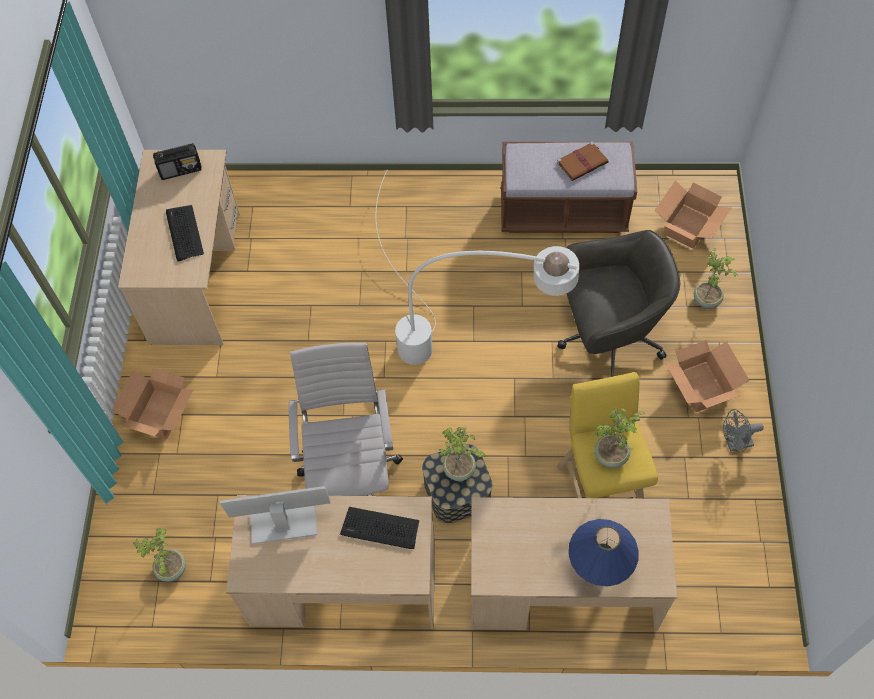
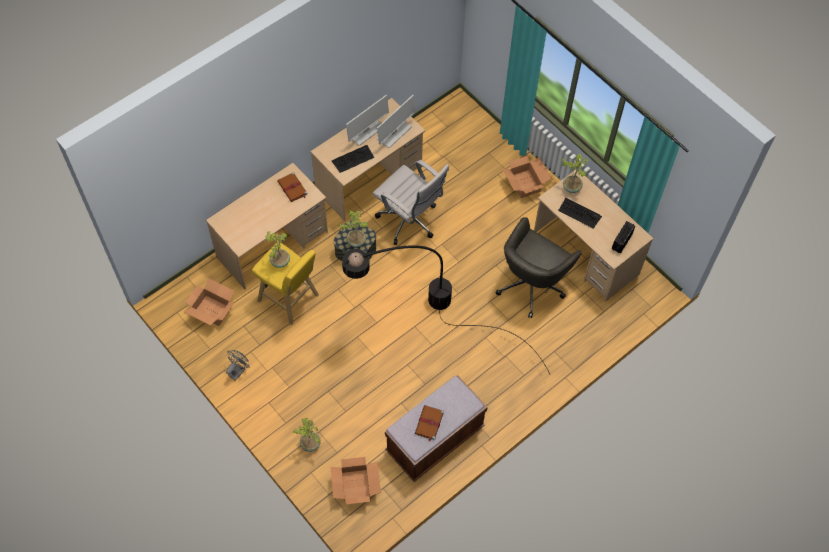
camera: 135 degrees right, 0 degrees up
(171, 569) = (447, 134): potted plant -> potted plant (572, 187)
(319, 560) = (366, 132): none -> monitor
(461, 342) = (420, 320): white floor lamp -> black floor lamp
(507, 548) = (293, 188): none -> brown book
(597, 569) = (247, 207): blue table lamp -> none
(608, 338) = (346, 380): grey office chair -> grey office chair (531, 284)
(701, 387) = (277, 388): cardboard box -> cardboard box (212, 310)

